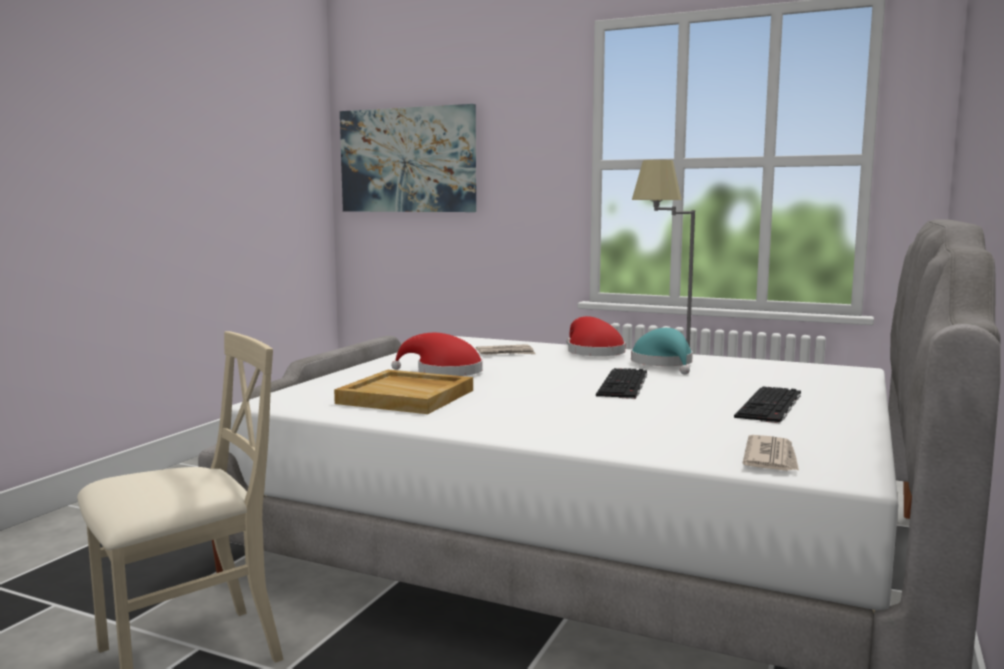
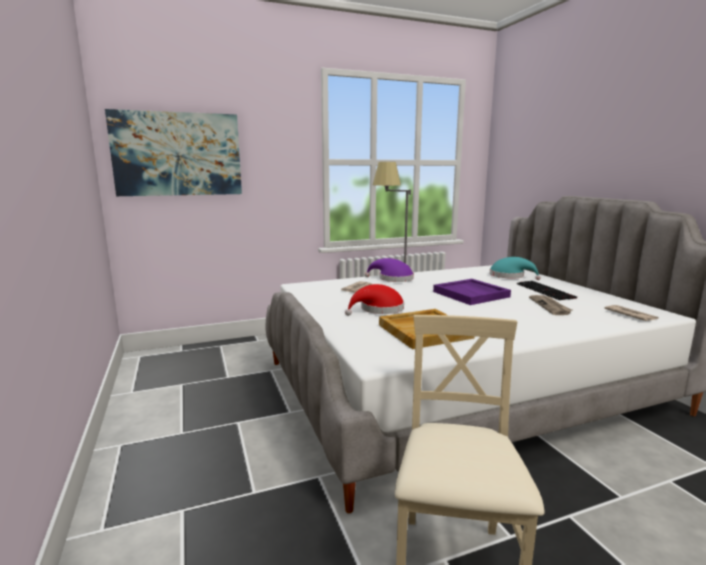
camera: 45 degrees left, 5 degrees up
(593, 352) = (393, 279): red hat -> purple hat
(624, 384) = (471, 294): keyboard -> purple tray
(664, 364) = (442, 279): turquoise hat -> turquoise hat (509, 276)
(679, 419) = (550, 306): none -> newspaper

